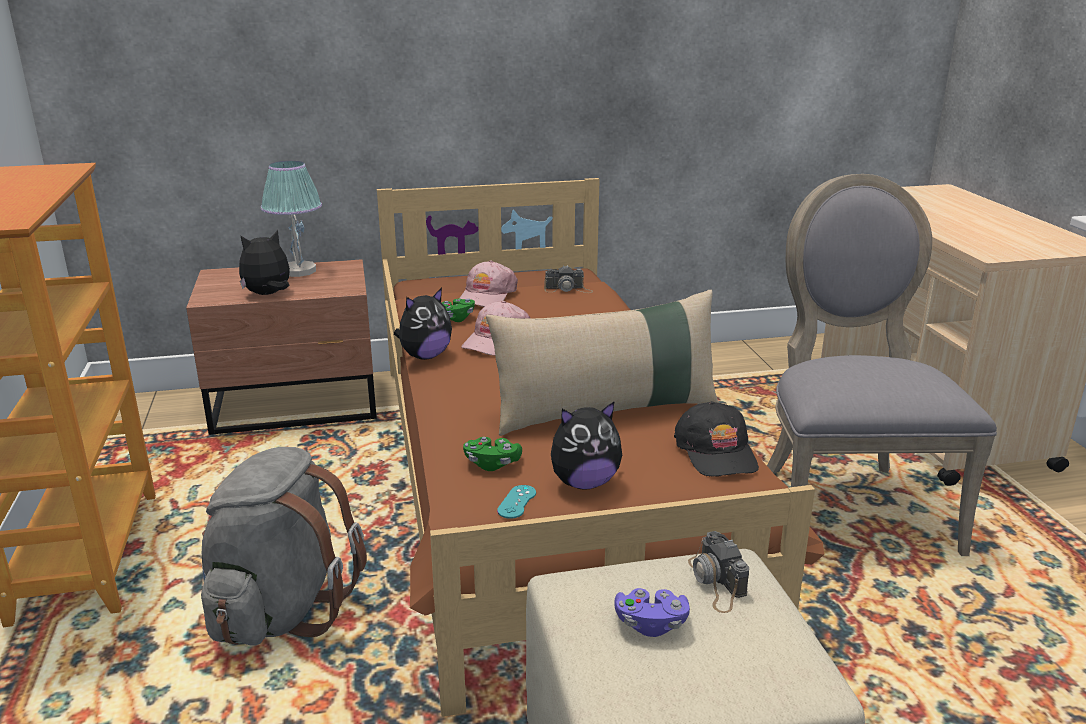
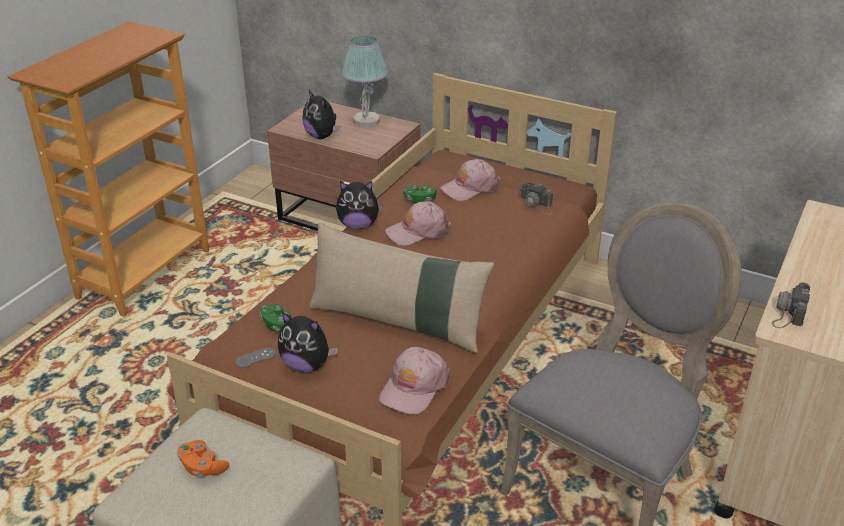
camera: 40 degrees right, 10 degrees up
(268, 294) = (322, 136): plush toy -> plush toy turned 135 degrees counterclockwise
(281, 609) = (190, 356): grey backpack -> none
(517, 502) = (255, 358): turquoise game controller -> grey game controller
(650, 624) = (202, 467): purple game controller -> orange game controller
(716, 452) = (414, 387): black cap -> pink cap
(716, 582) = (268, 466): camera -> camera (788, 312)

